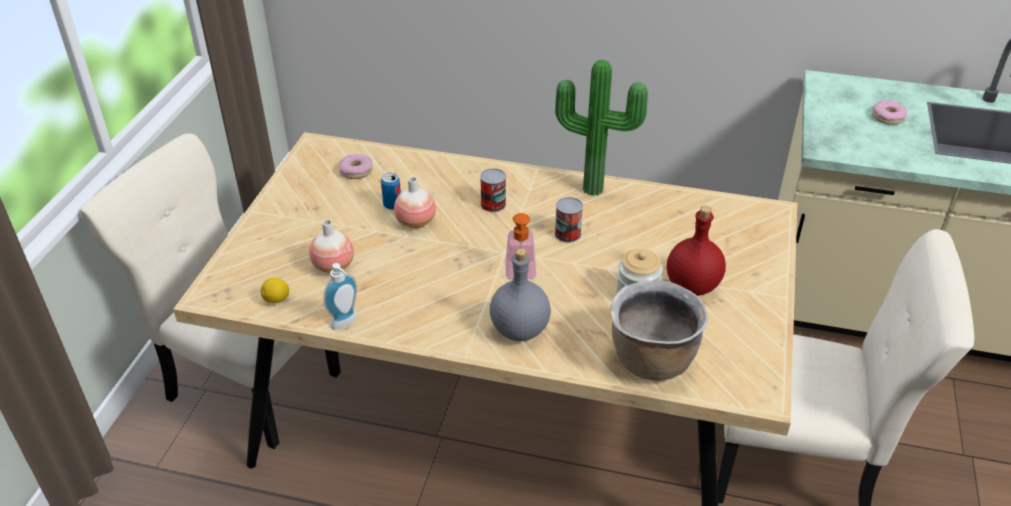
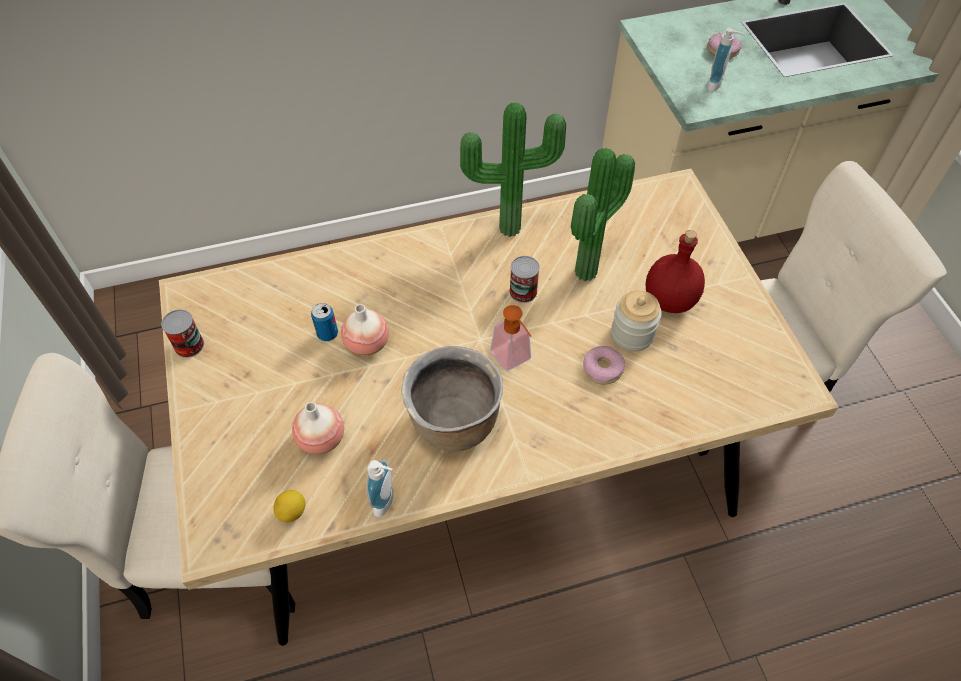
camera: 30 degrees left, 15 degrees up
(356, 171) = (257, 307): donut -> donut (603, 369)
(493, 204) = (428, 287): can -> can (189, 345)
(520, 330) = (558, 423): grey bottle -> none
(636, 243) = (590, 274): none -> potted plant
(651, 360) = (691, 399): brown cooking pot -> brown cooking pot (453, 423)
(858, 139) = (717, 85): none -> soap dispenser

